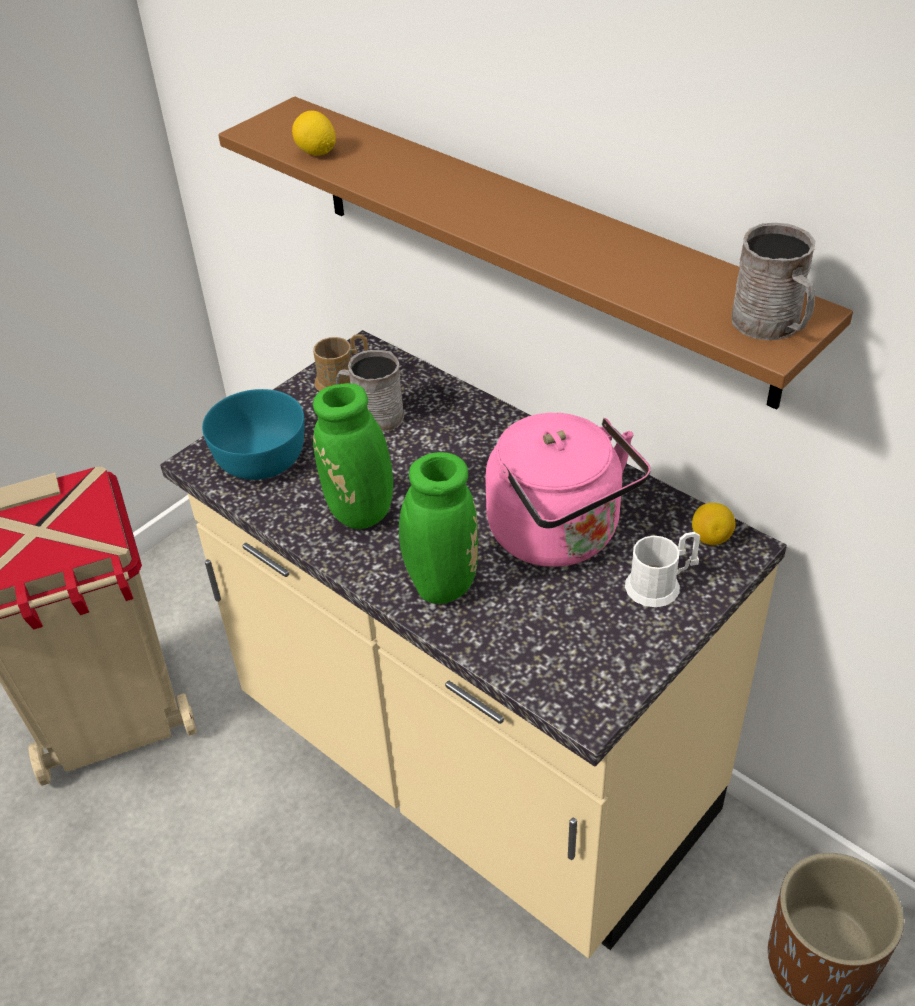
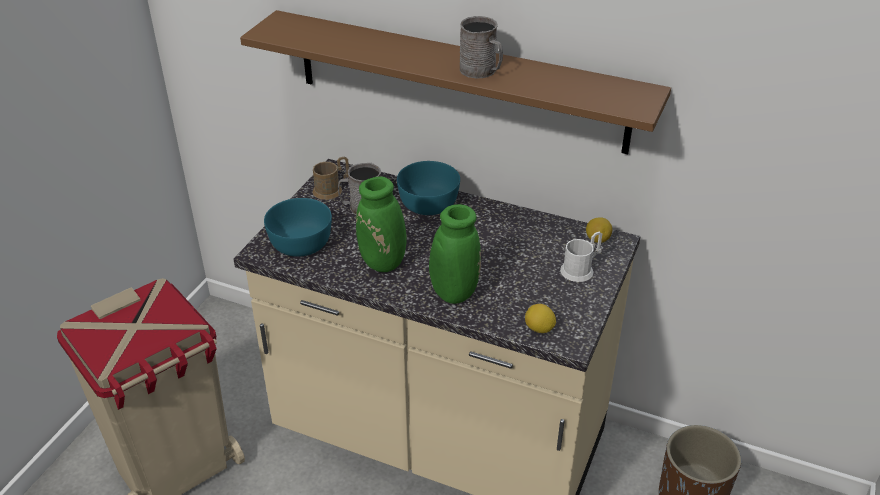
camera: 20 degrees left, 5 degrees down
(316, 153) = (313, 41): lemon -> lemon (539, 329)
(471, 428) = (428, 204): none -> turquoise bowl
(560, 536) = (511, 254): pink kettle -> none
(772, 325) = (634, 100): grey mug -> grey mug (481, 71)

